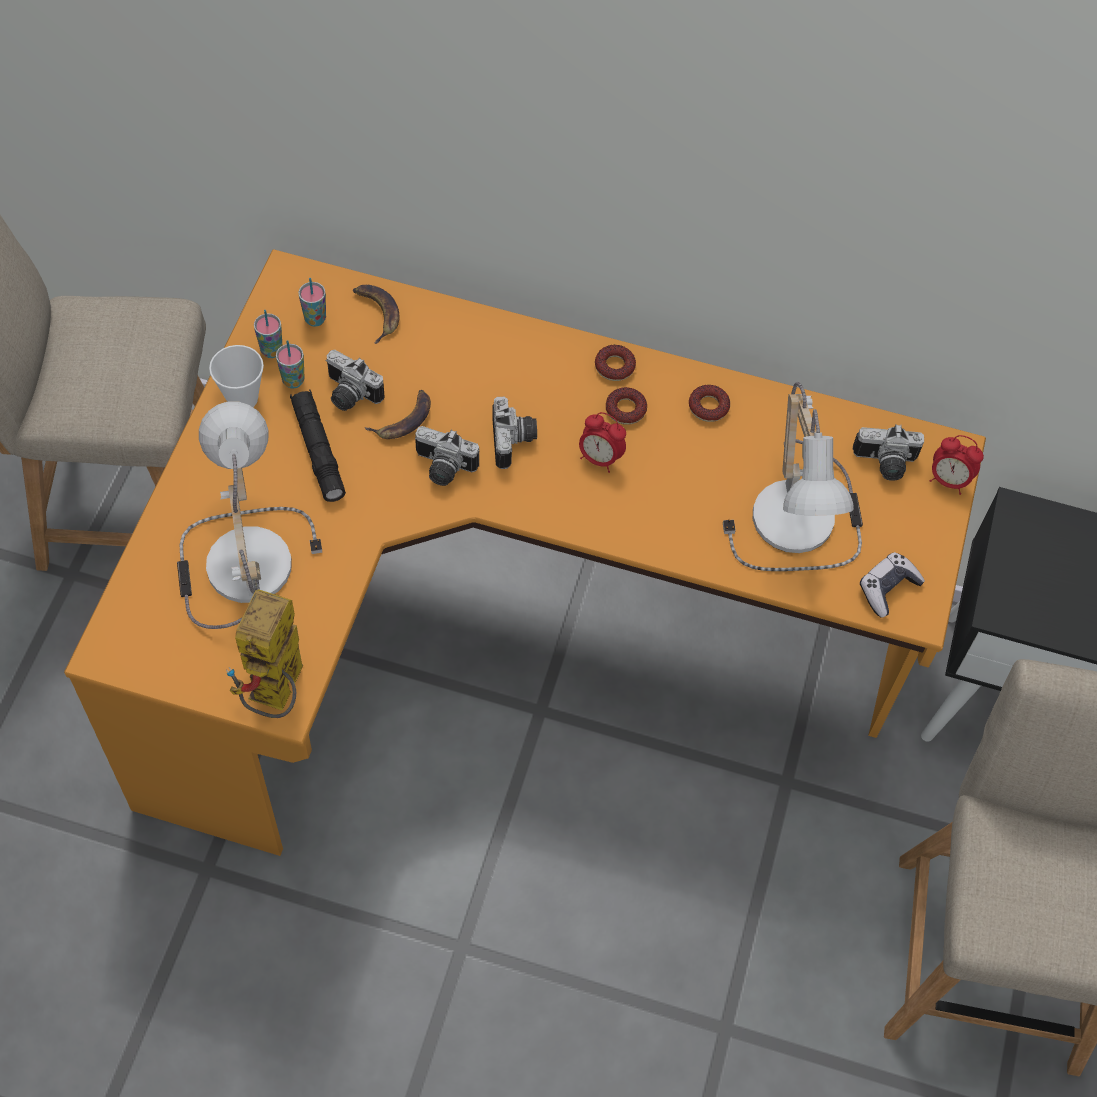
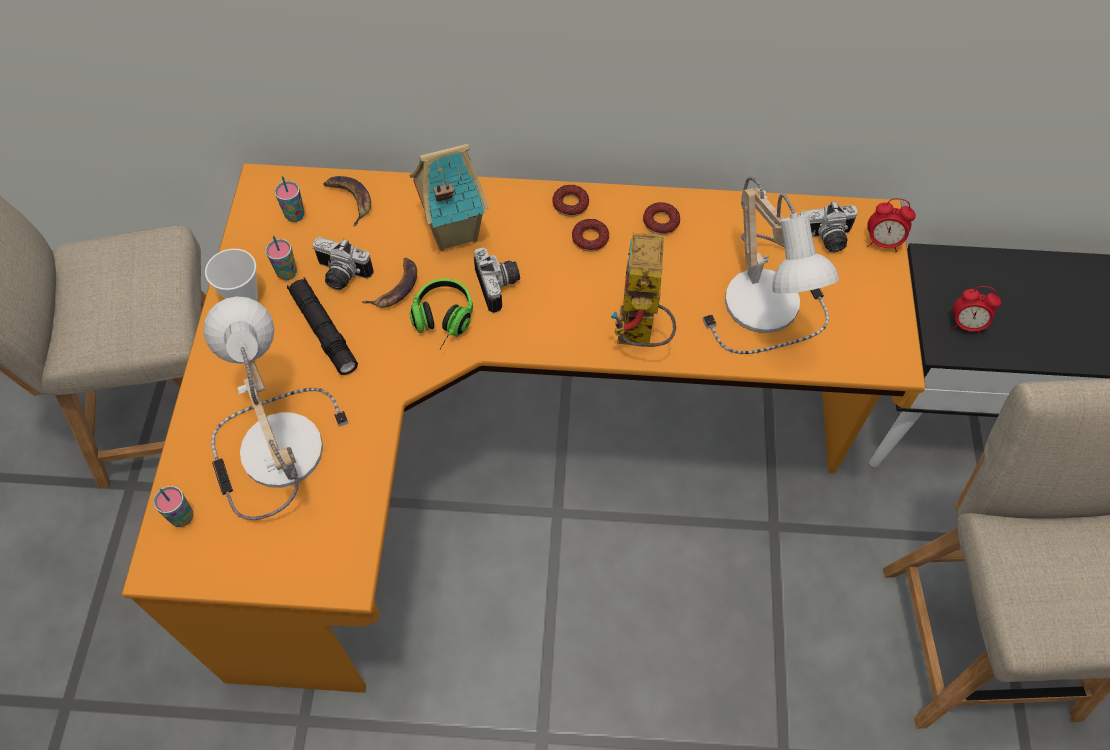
camera: 10 degrees left, 0 degrees up
(271, 351) = (261, 251): cup -> cup (182, 517)
(277, 696) = (336, 570): toy robot -> toy robot (639, 336)
(442, 468) = (441, 323): camera -> headphones
(478, 371) = (451, 231): none -> toy house
(599, 458) = (579, 285): alarm clock -> alarm clock (966, 325)
(887, 588) = (862, 346): game controller -> none

